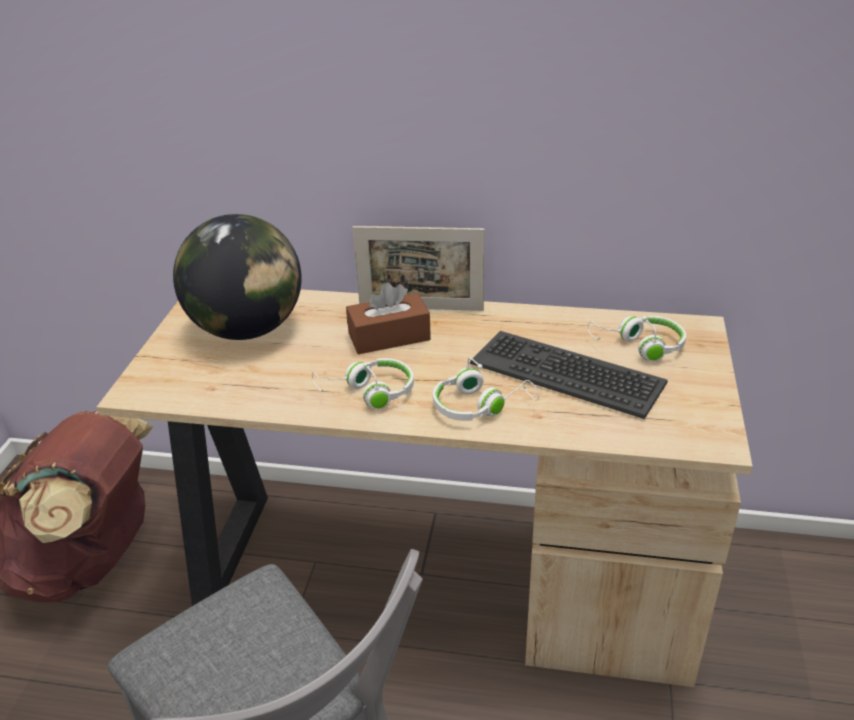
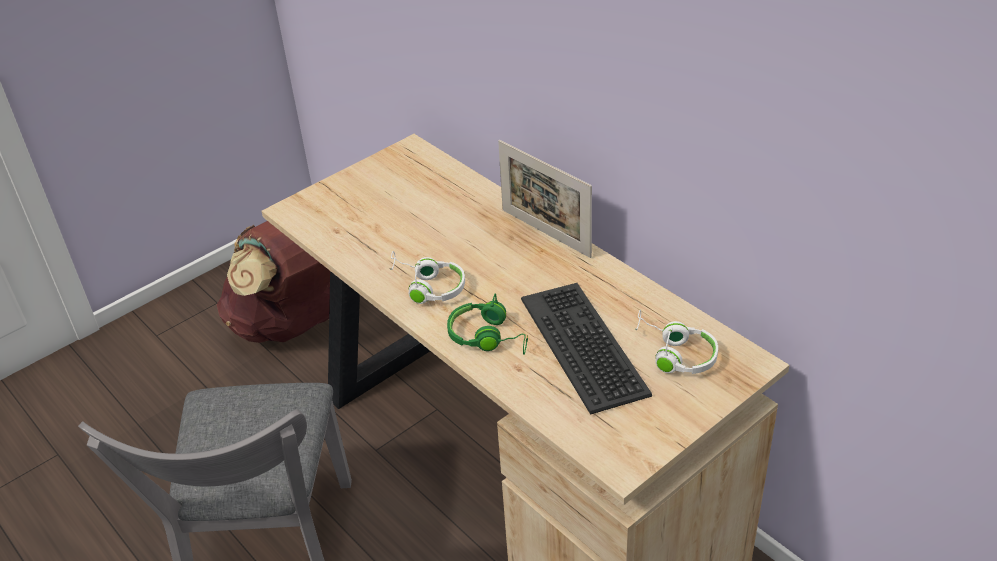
camera: 40 degrees right, 5 degrees up
(247, 329) = (406, 193): globe -> none
(389, 337) = (493, 247): brown tissue box -> none
(480, 405) = (489, 337): white headphones -> green headphones

